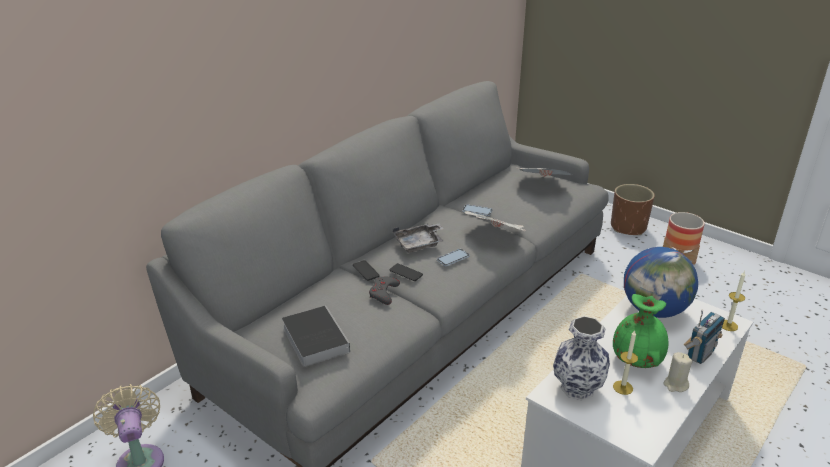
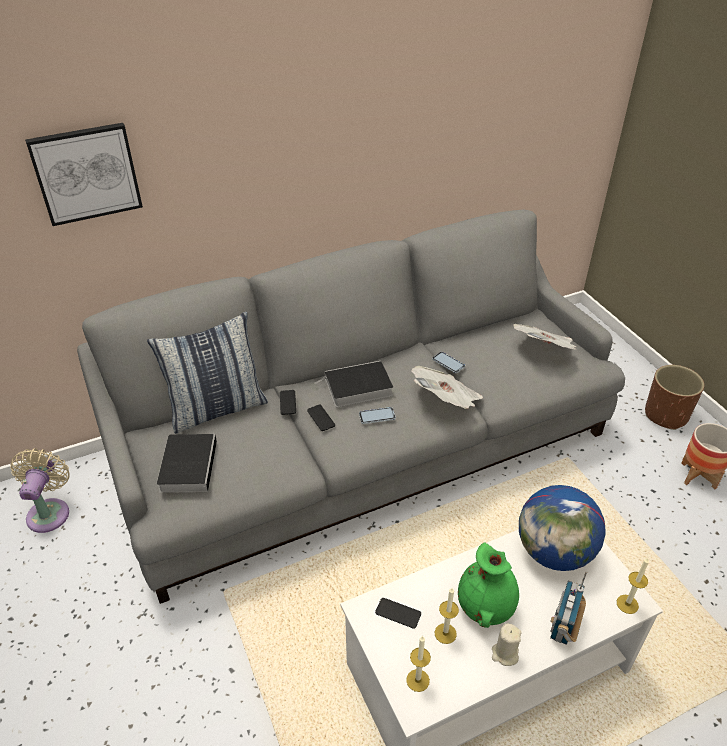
camera: 25 degrees right, 10 degrees up
(154, 73) = (86, 173): none -> picture
(304, 292) = (217, 409): none -> pillow
(383, 293) = (284, 435): grey game controller -> none
(419, 244) = (356, 388): grey tray -> book
(577, 387) = (398, 613): vase -> phone
(629, 425) = (418, 680): none -> candle
(699, 354) = (563, 627): radio -> radio turned 135 degrees clockwise

